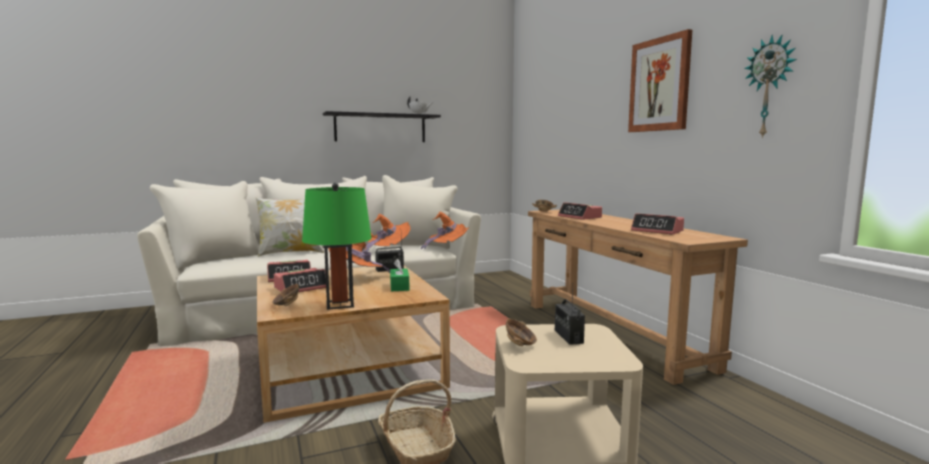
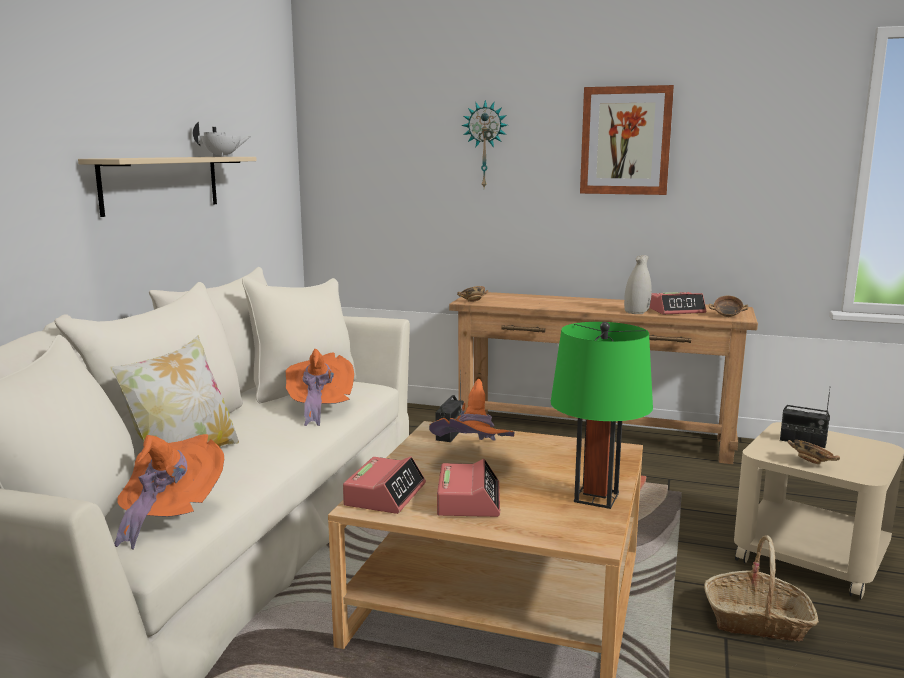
camera: 50 degrees left, 5 degrees up
(286, 305) = (557, 527): bowl -> bowl (727, 316)
(380, 128) = (161, 183): black shelf -> beige shelf
(399, 286) = (551, 450): green tissue box -> none
(448, 247) = (370, 380): orange hat -> orange hat (169, 515)
(580, 217) = (543, 304): alarm clock -> none
(621, 227) = (637, 312): none -> white vase
(770, 87) = (772, 161): wall clock -> wall clock (485, 145)

